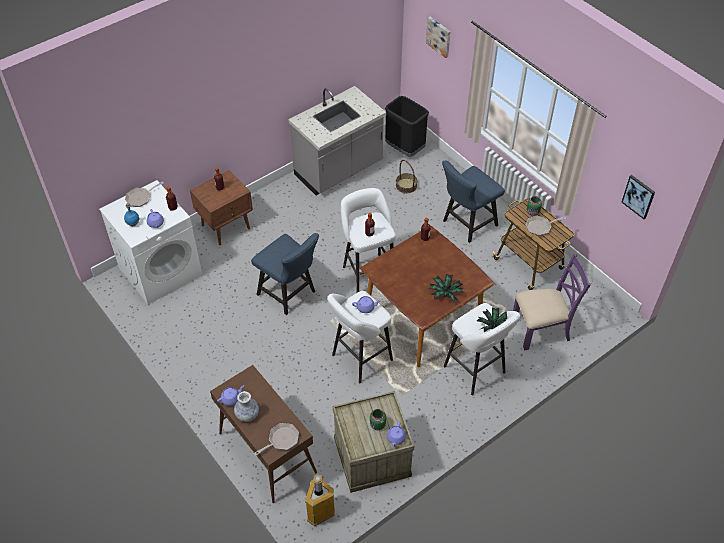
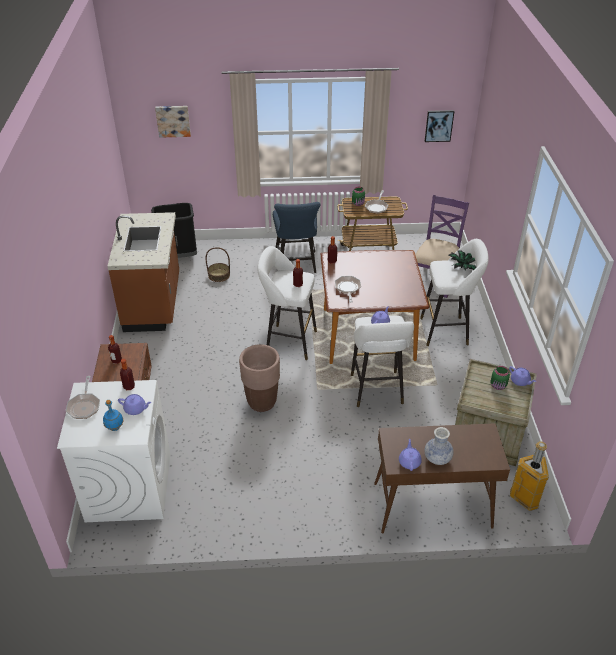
camera: 55 degrees left, 10 degrees down
(281, 440) = (486, 447): frying pan -> frying pan (348, 288)
(289, 295) = (262, 402): blue chair -> brown planter
(339, 170) = (154, 303): grey counter -> brown counter
(445, 293) = (402, 277): potted plant -> none

